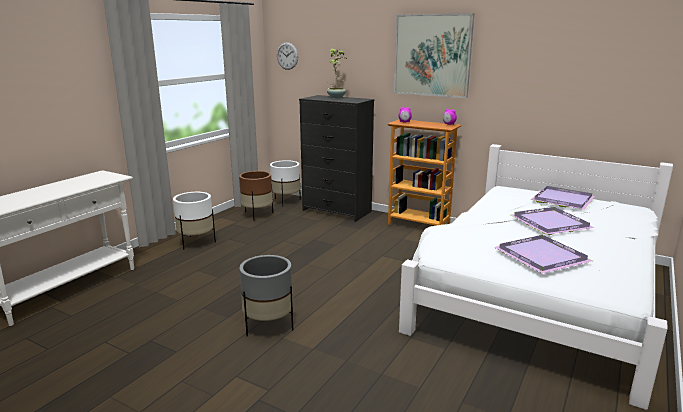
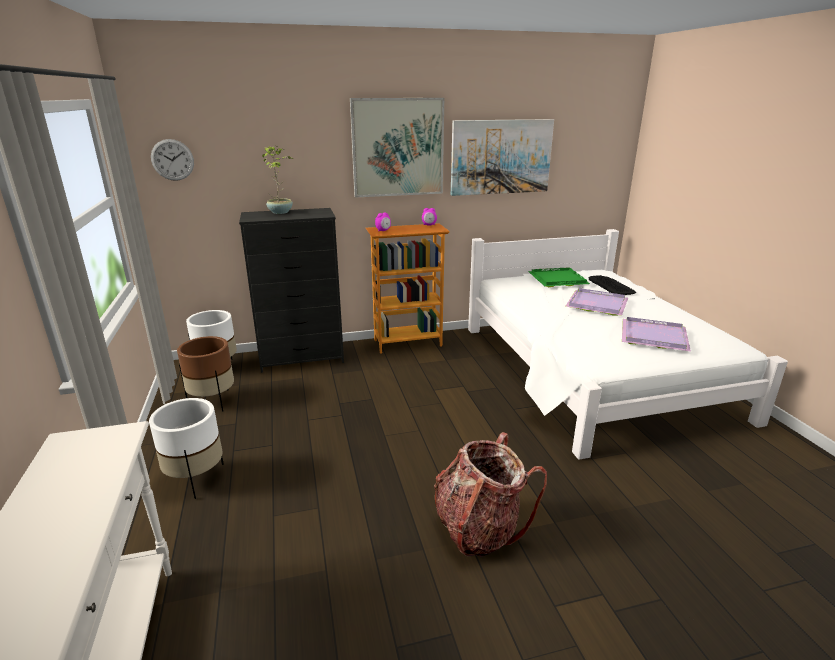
camera: 45 degrees left, 5 degrees up
(268, 326) = (479, 528): grey planter -> backpack
(529, 69) = (501, 157): none -> picture
(561, 200) = (557, 280): purple tray -> green tray
(608, 218) = (611, 286): none -> keyboard

